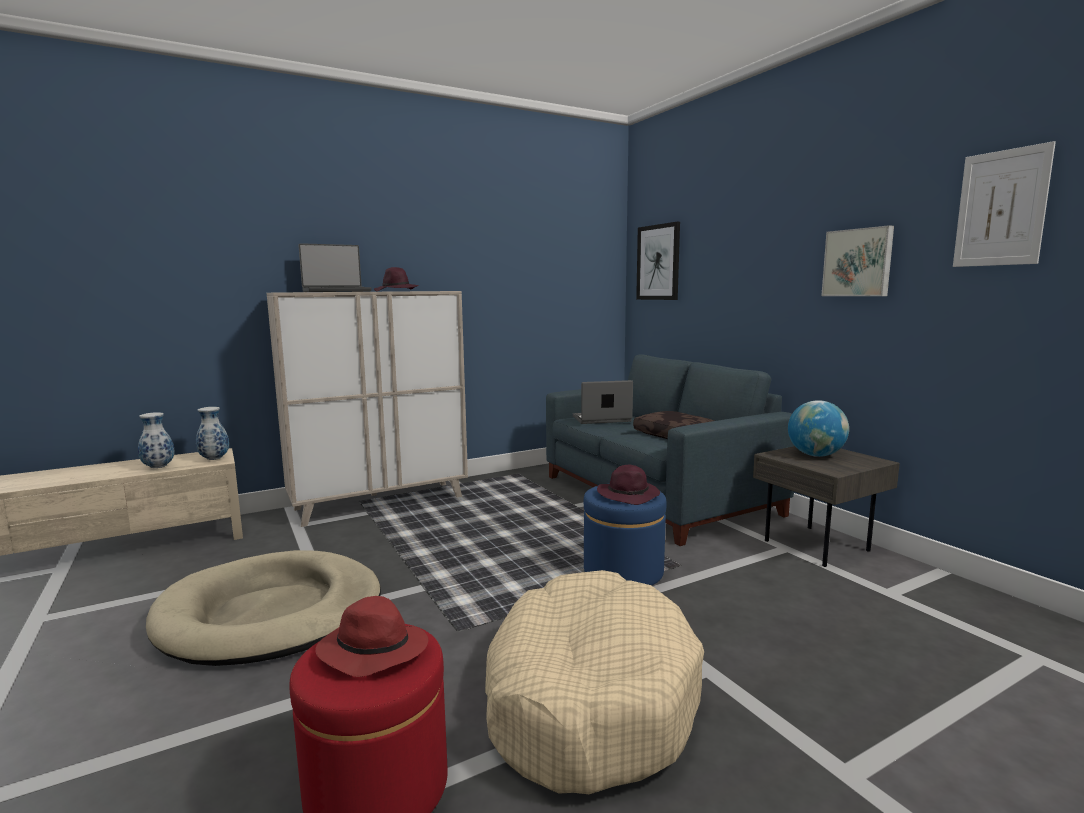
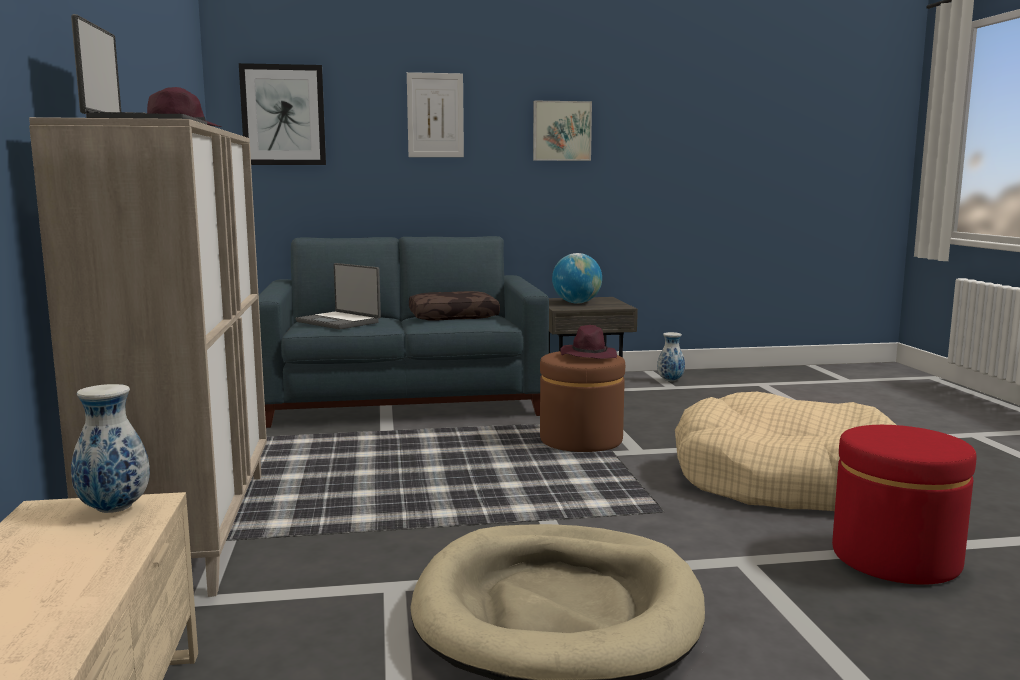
camera: 70 degrees left, 0 degrees up
(159, 467) = (91, 556): vase -> vase (670, 380)
(371, 651) = (896, 438): red hat -> none
(601, 419) = (339, 322): laptop -> laptop turned 60 degrees counterclockwise
(623, 572) = (581, 440): blue ottoman -> brown ottoman
(1001, 208) = (664, 98): picture -> picture (435, 115)

